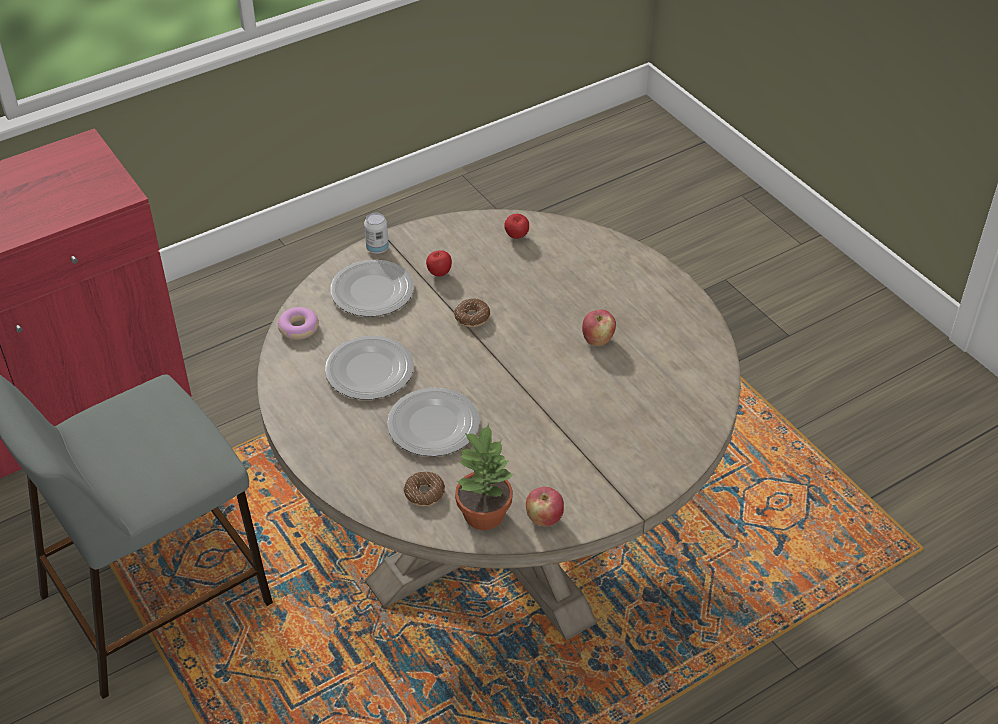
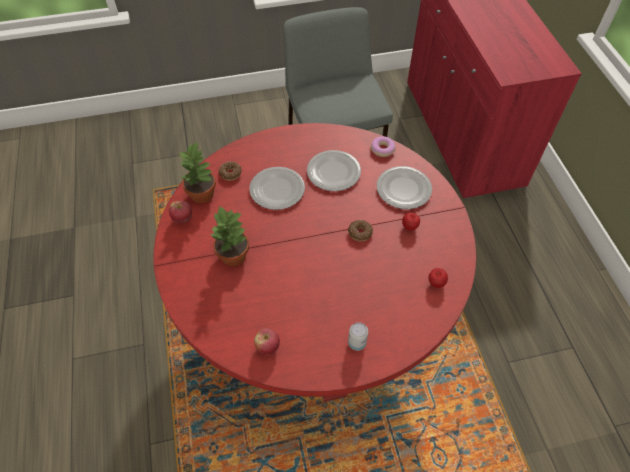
camera: 110 degrees right, 10 degrees up
(377, 248) = (446, 201): can -> can (357, 343)
(499, 532) = (314, 318): beige dining table -> red dining table
(579, 435) = (233, 256): none -> potted plant
(597, 340) = (310, 296): apple -> apple (267, 347)

